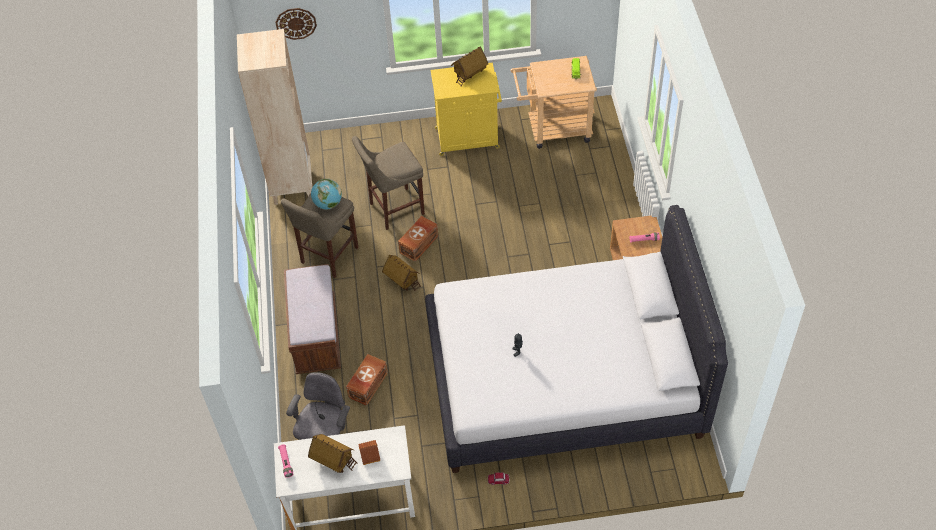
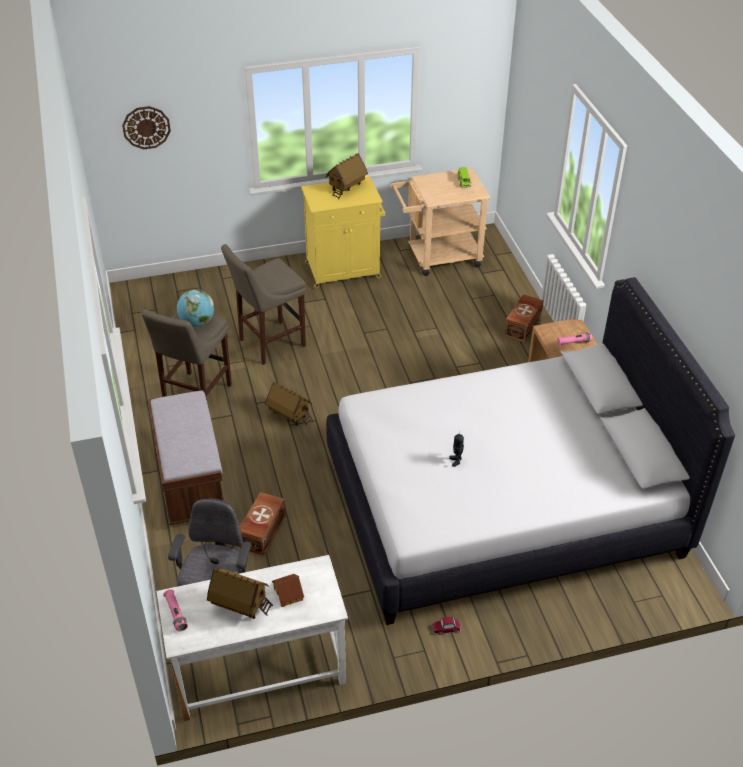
camera: 10 degrees left, 10 degrees down
(291, 185) = (144, 327): beige bookcase -> none
(419, 244) = (304, 377): brown storage box -> brown storage box (523, 326)

